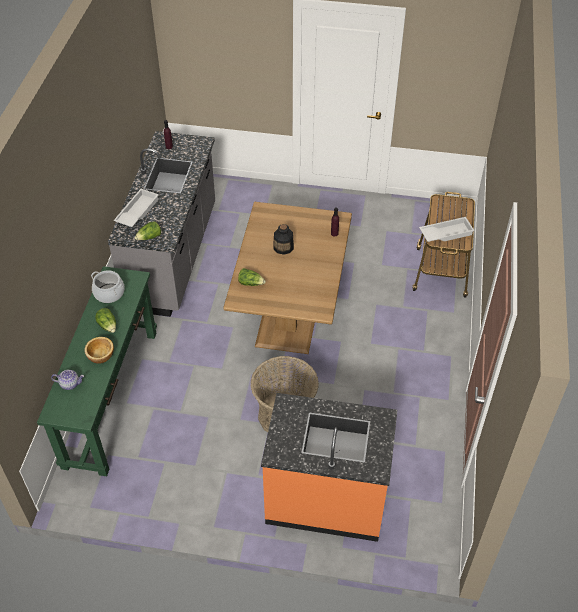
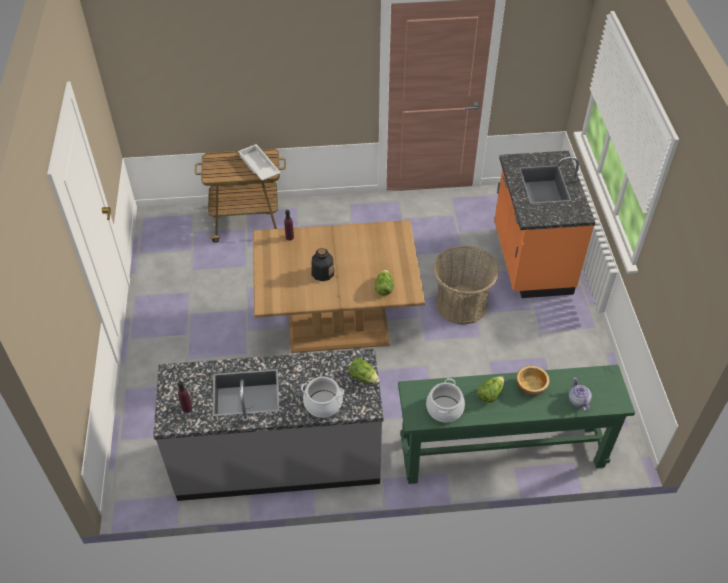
camera: 105 degrees left, 0 degrees up
(137, 211) = (323, 404): white tray -> cooking pot

